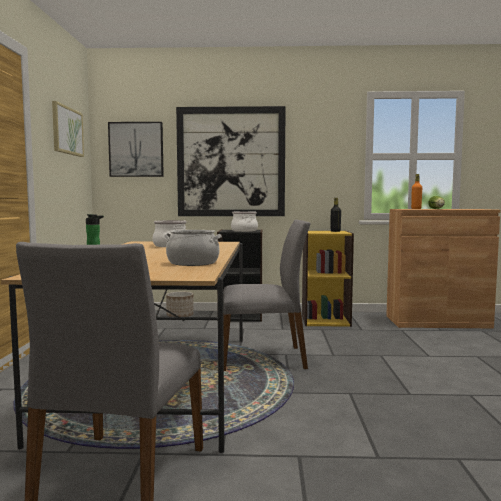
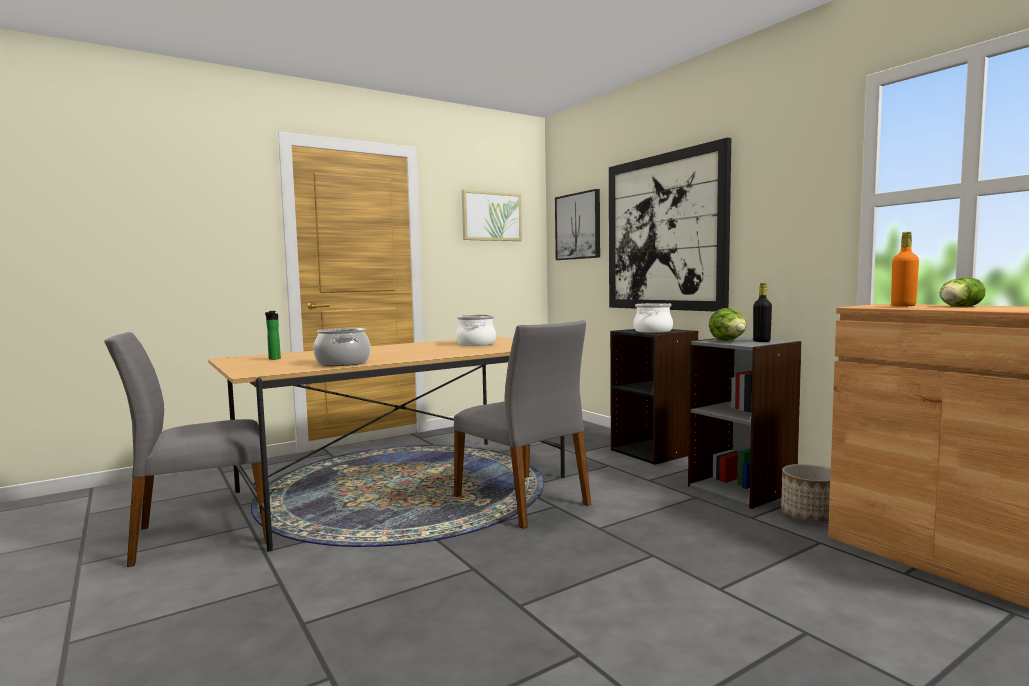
camera: 55 degrees right, 0 degrees up
(180, 316) = (593, 435): planter -> planter (810, 515)
(323, 232) = (728, 341): none -> lettuce
(325, 320) = (742, 489): yellow bookcase -> grey bookcase

